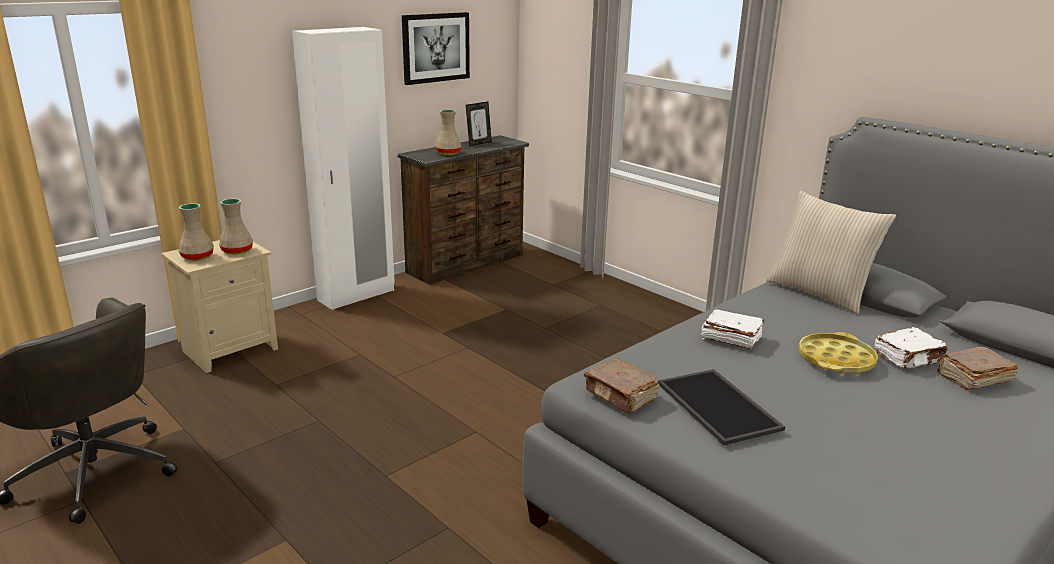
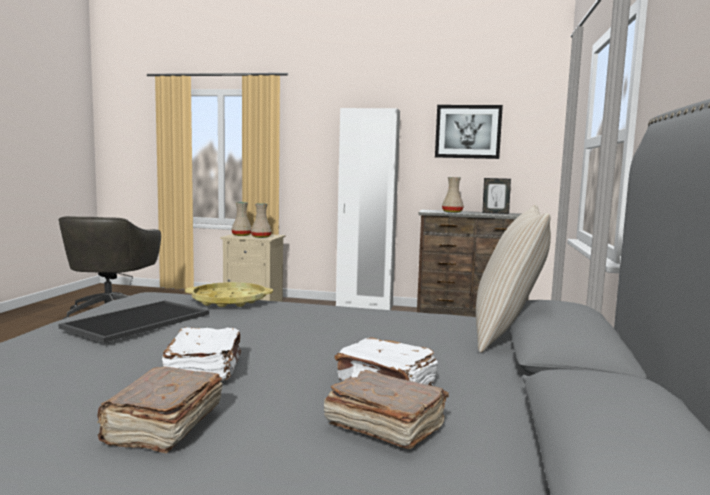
camera: 55 degrees right, 15 degrees down
(621, 396) = (132, 300): brown book -> brown book (162, 426)
(730, 338) = (302, 315): white book -> white book (205, 369)
(836, 360) = (316, 351): yellow tray -> yellow tray (229, 300)

